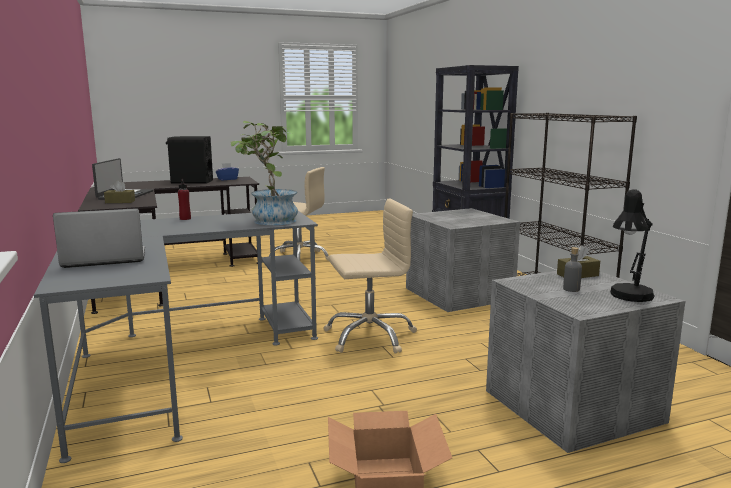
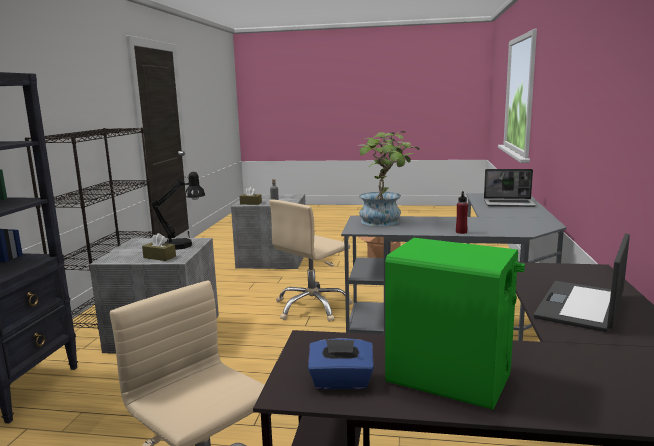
camera: 150 degrees left, 0 degrees up
(120, 202) = (566, 279): brown tissue box -> brown tissue box (159, 257)
(192, 182) = (449, 378): black speaker -> green speaker
(369, 336) = (312, 307): beige office chair -> beige office chair turned 60 degrees counterclockwise
(628, 297) = (263, 196): black table lamp -> black table lamp (184, 245)

